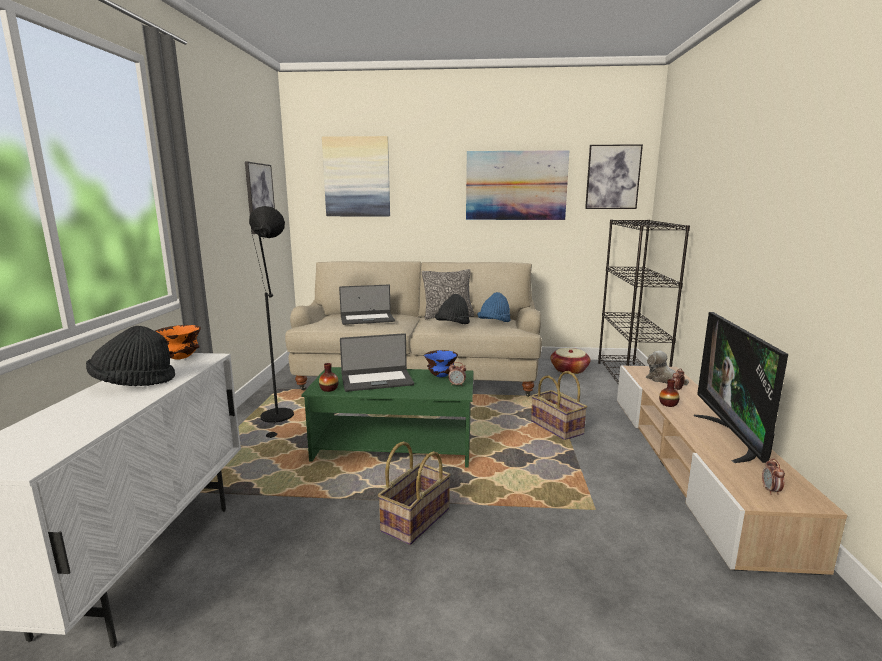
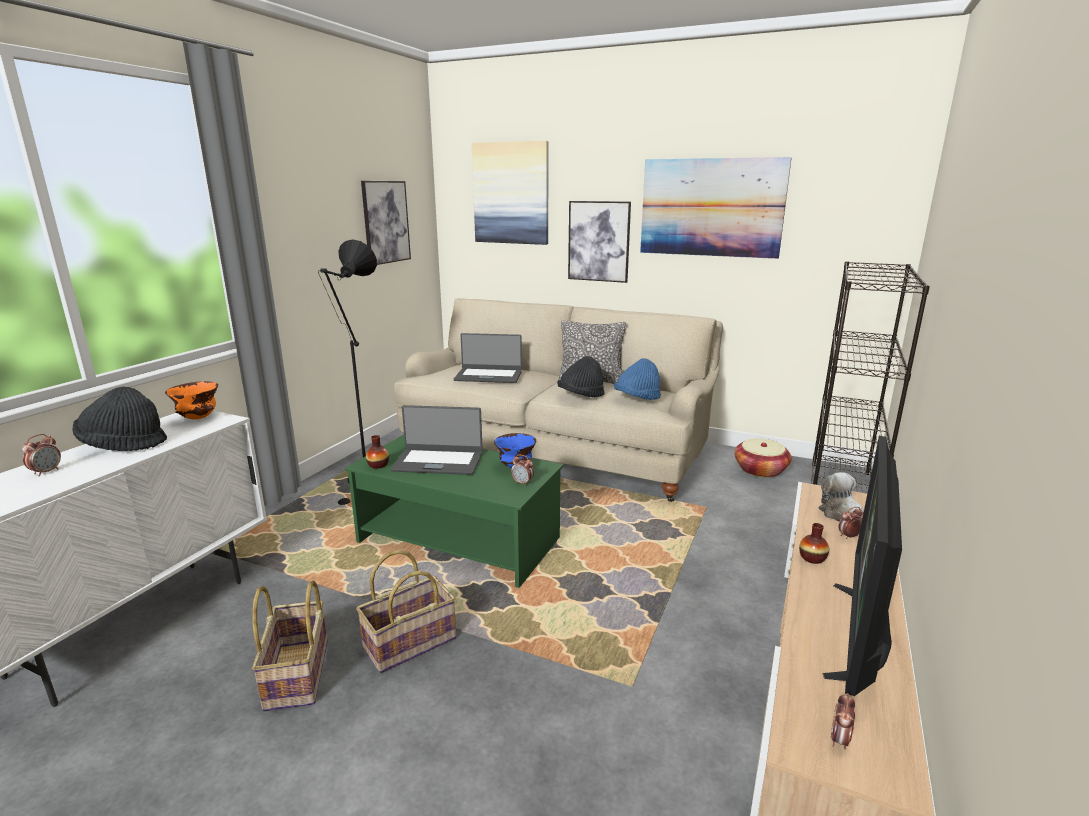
camera: 20 degrees right, 5 degrees up
(81, 410) = (46, 472): none -> alarm clock
(557, 427) = (675, 554): basket -> basket (299, 674)
(613, 177) = (858, 197): picture -> picture (599, 241)

